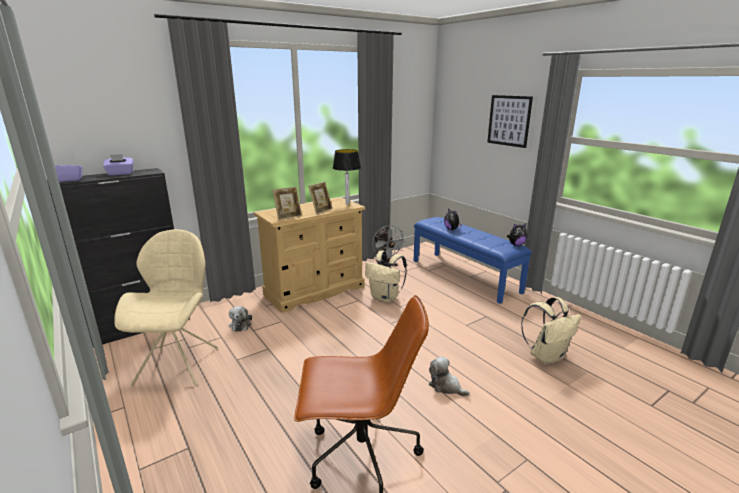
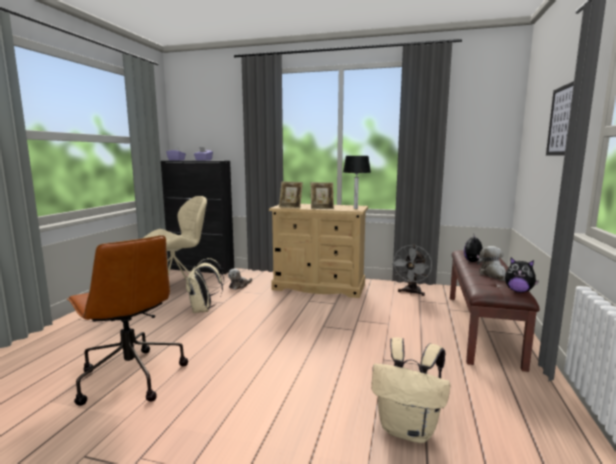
camera: 50 degrees right, 10 degrees down
(385, 298) = (359, 310): beige backpack -> beige backpack (203, 310)
(446, 386) = (260, 382): plush toy -> plush toy (493, 275)
(465, 276) = (482, 327): blue bench -> brown bench

